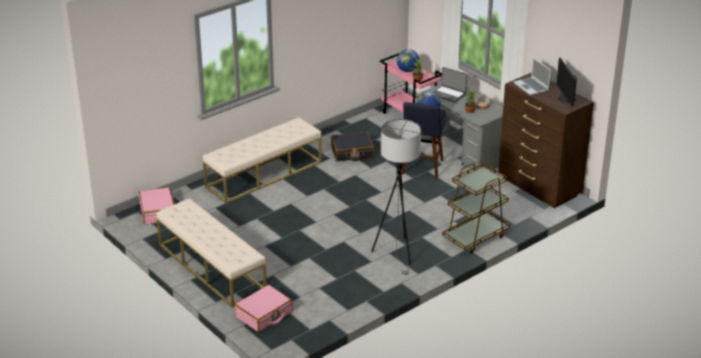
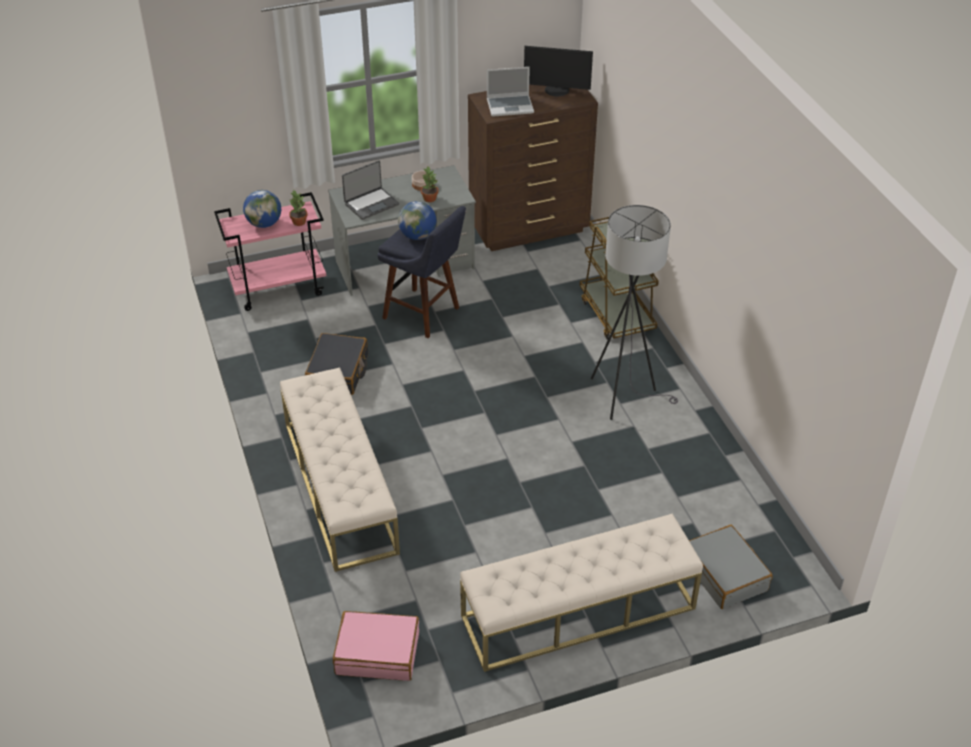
camera: 70 degrees left, 10 degrees up
(264, 315) = (725, 574): pink suitcase -> grey suitcase

